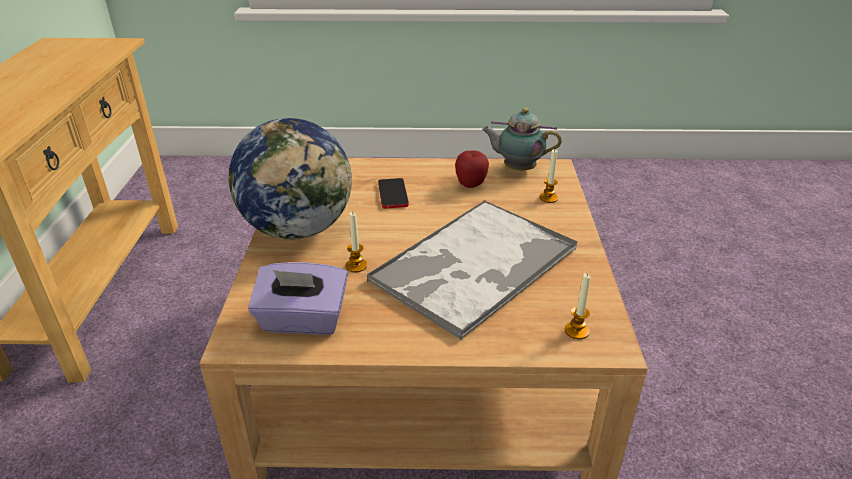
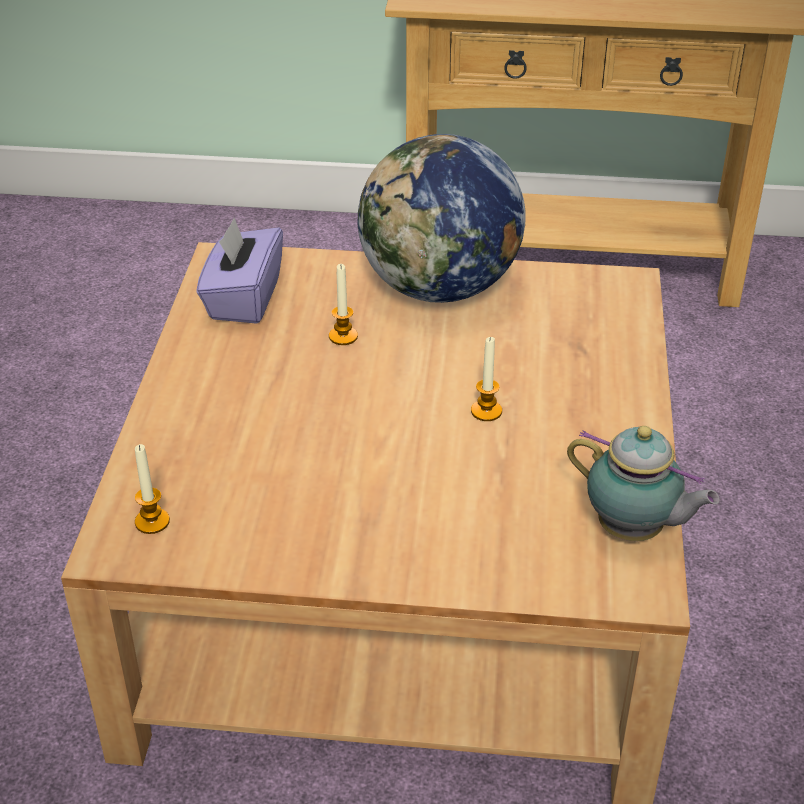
camera: 95 degrees right, 5 degrees up
(393, 194) = (534, 372): phone -> none
(470, 185) = (566, 462): apple -> none
(473, 266) = (321, 441): tray -> none
(517, 169) = (633, 531): teapot -> teapot turned 105 degrees clockwise
(548, 198) = (516, 557): candle -> candle (486, 411)

